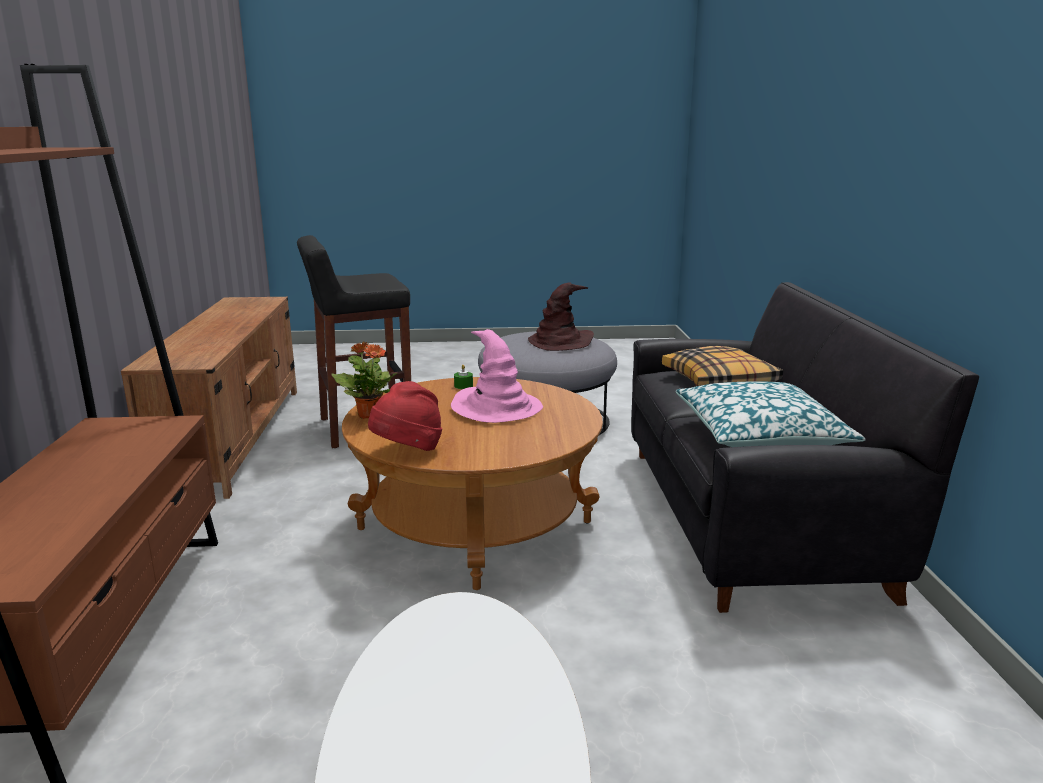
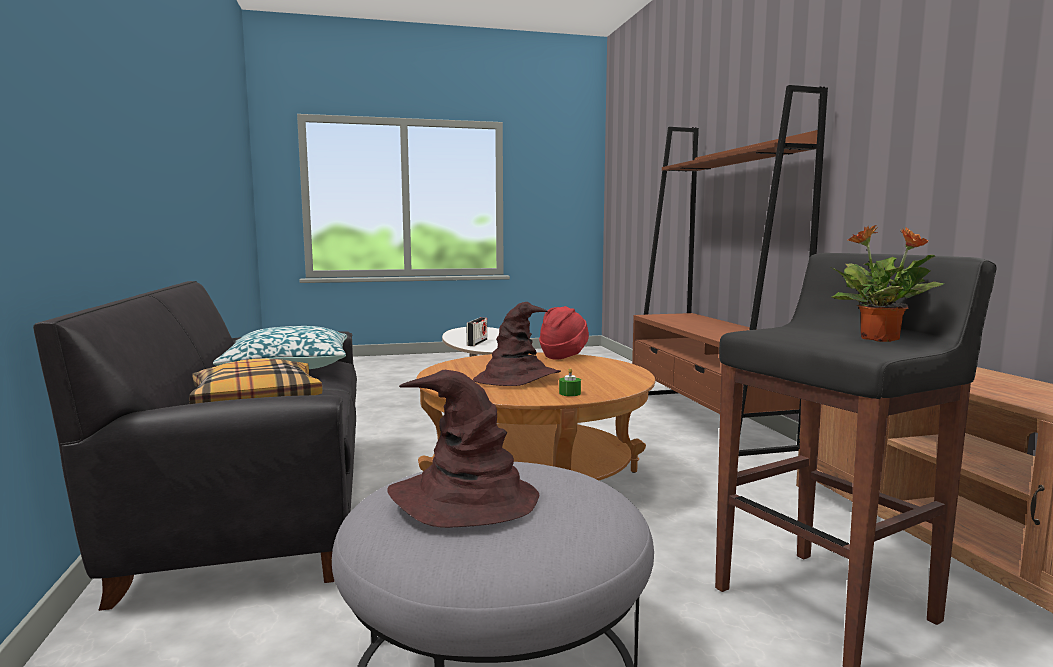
camera: 170 degrees right, 10 degrees down
(369, 415) = (627, 370): potted plant -> potted plant (881, 339)
(487, 673) = (477, 342): none -> radio
(497, 408) = (517, 378): pink hat -> brown hat

